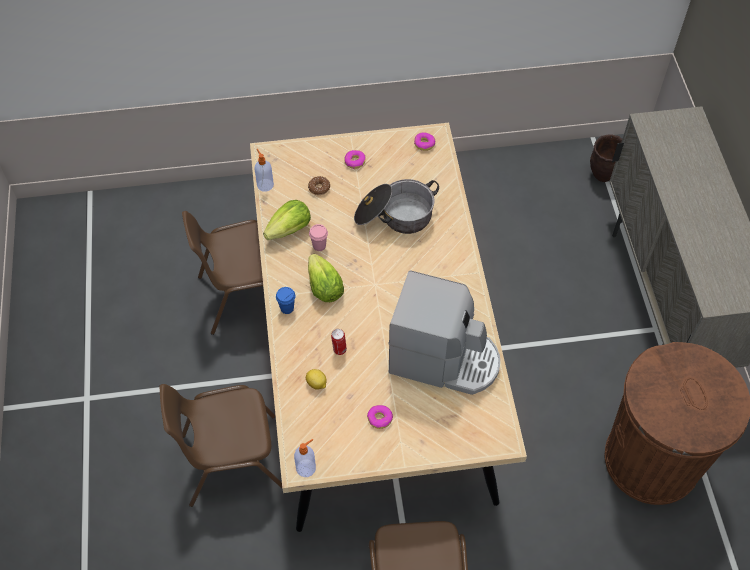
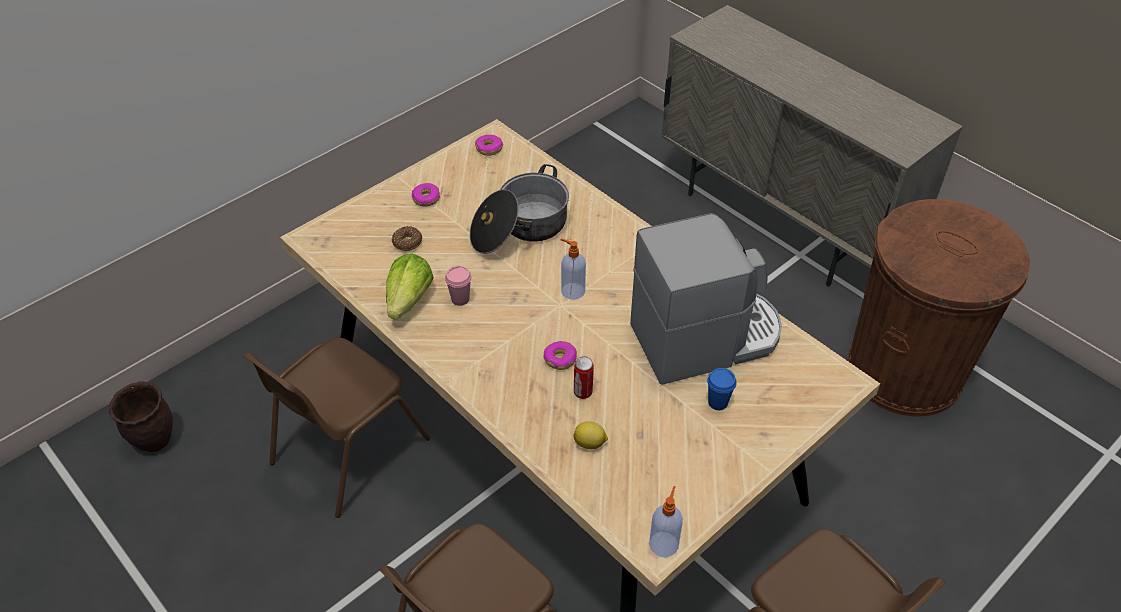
camera: 35 degrees left, 10 degrees down
(265, 184) = (337, 269): soap dispenser -> soap dispenser (572, 291)
(287, 308) = (480, 383): blue cup -> blue cup (718, 402)
(324, 288) = (506, 338): lettuce -> none
(380, 418) = (696, 437): donut -> donut (560, 359)
(602, 174) = (632, 148): brown planter -> brown planter (154, 440)

